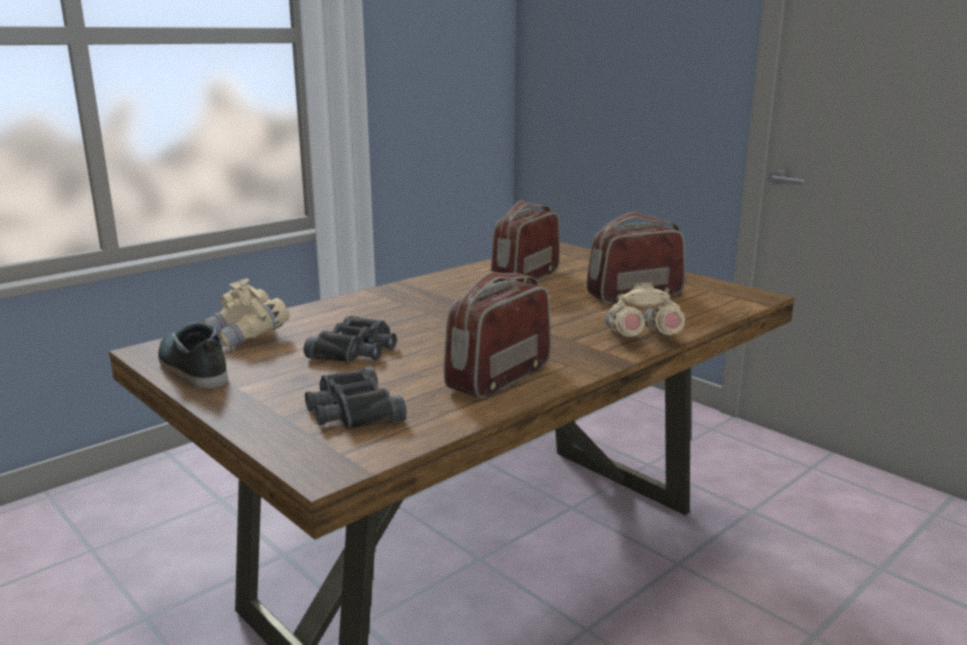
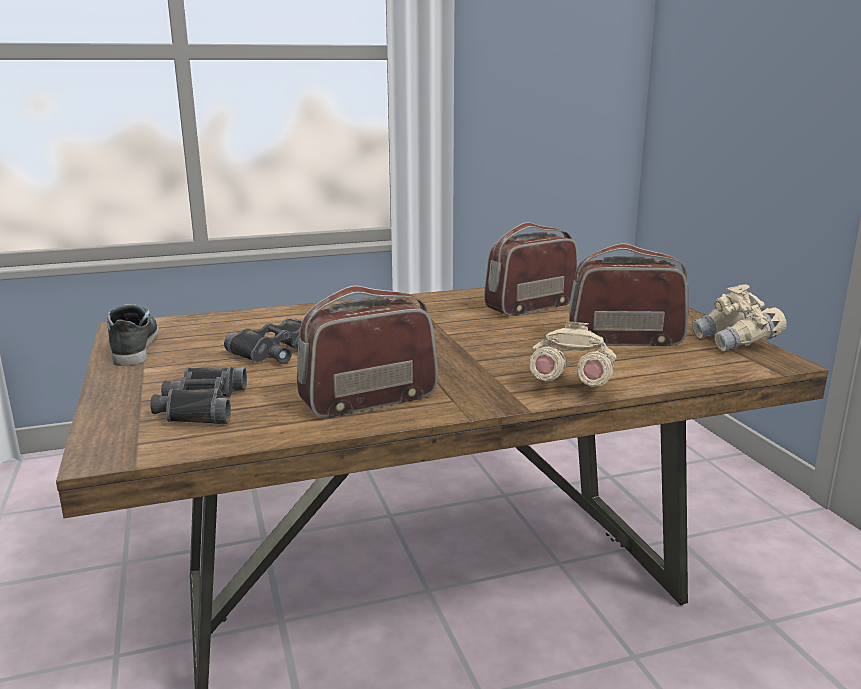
camera: 25 degrees right, 0 degrees up
(249, 335) = (214, 325): beige binoculars -> beige binoculars (736, 342)

